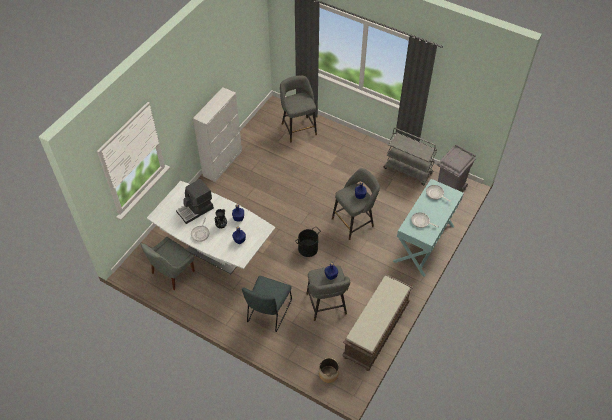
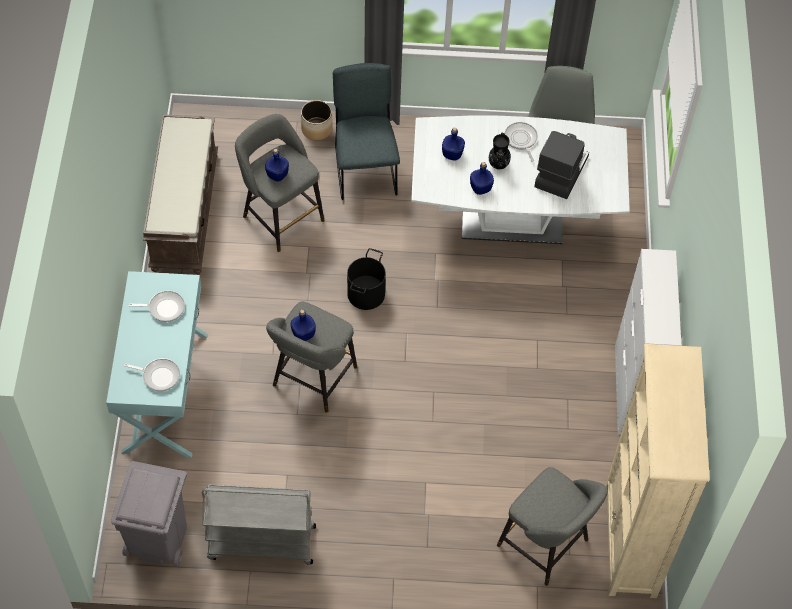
camera: 150 degrees right, 5 degrees up
(266, 118) = (630, 540): none -> beige bookcase
(328, 374) = (227, 126): planter -> planter (317, 129)

